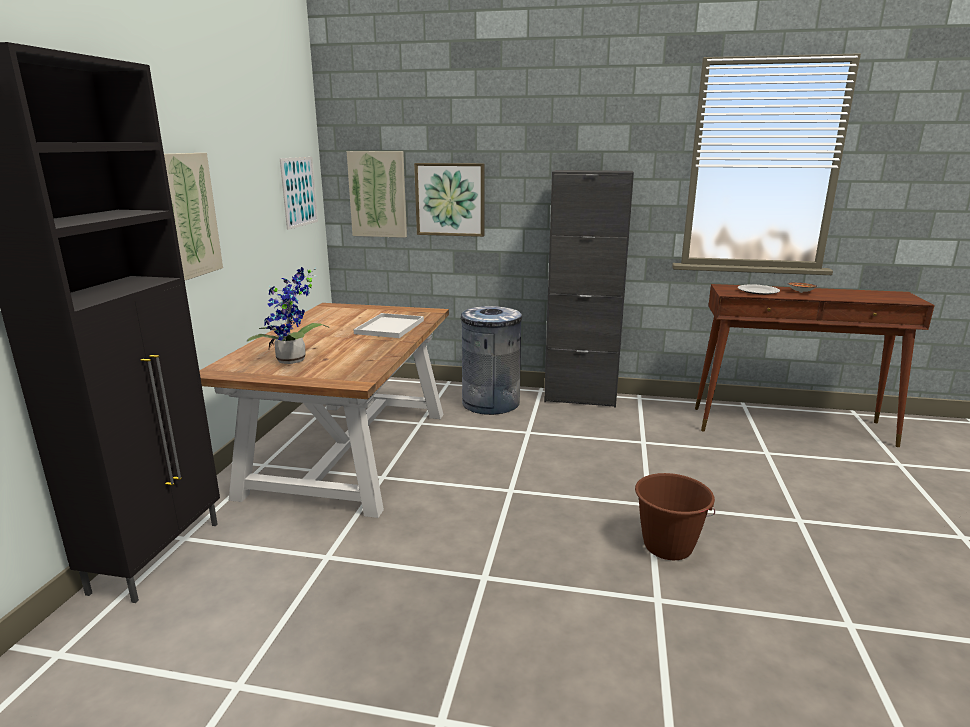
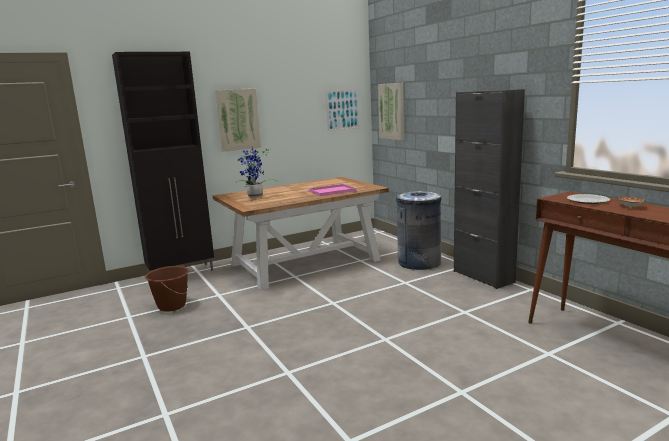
camera: 50 degrees right, 5 degrees down
(389, 326) = (332, 191): white tray -> pink tray
(450, 199) = (424, 114): picture -> none
(667, 546) = (346, 358): brown bucket -> brown bucket (171, 306)

